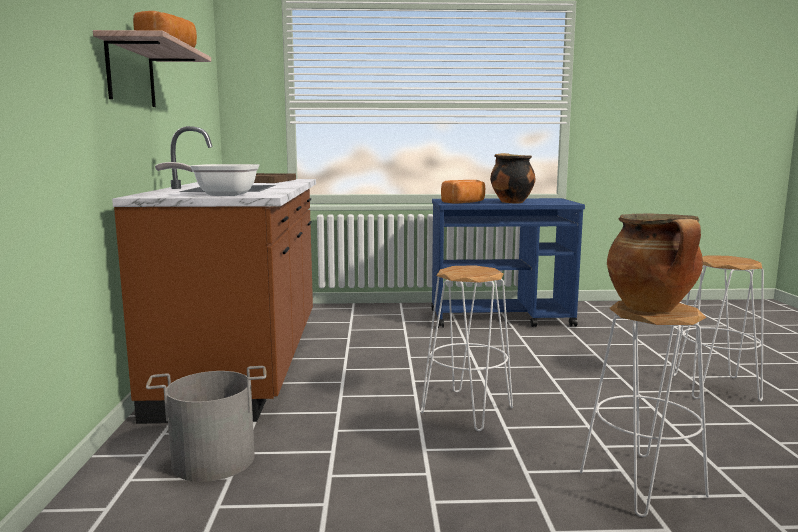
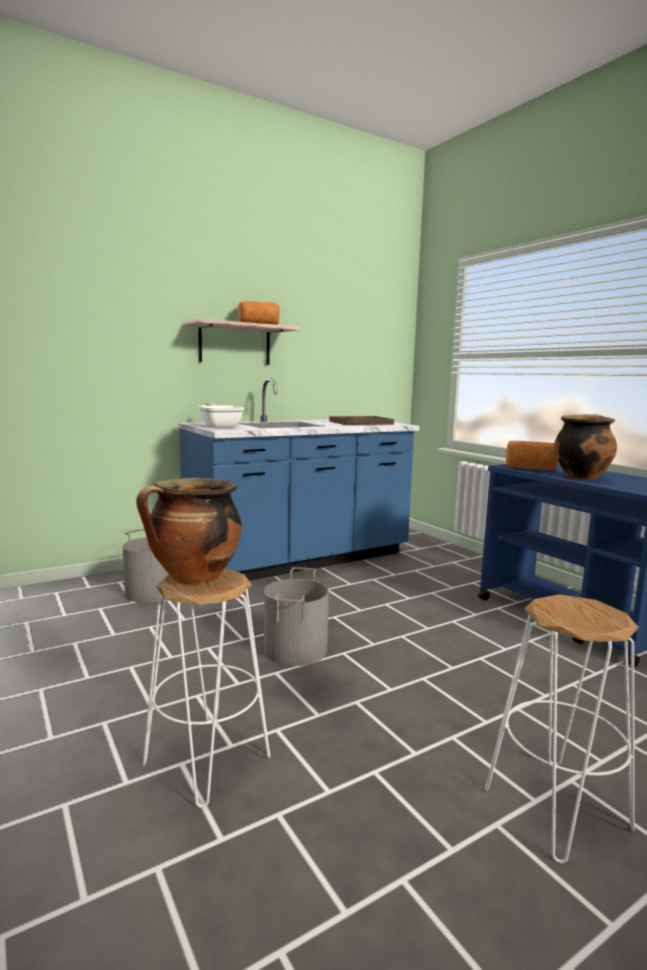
camera: 60 degrees right, 0 degrees up
(247, 362) = (300, 560): brown counter -> blue counter
(467, 409) = (296, 649): white stool -> grey bucket

